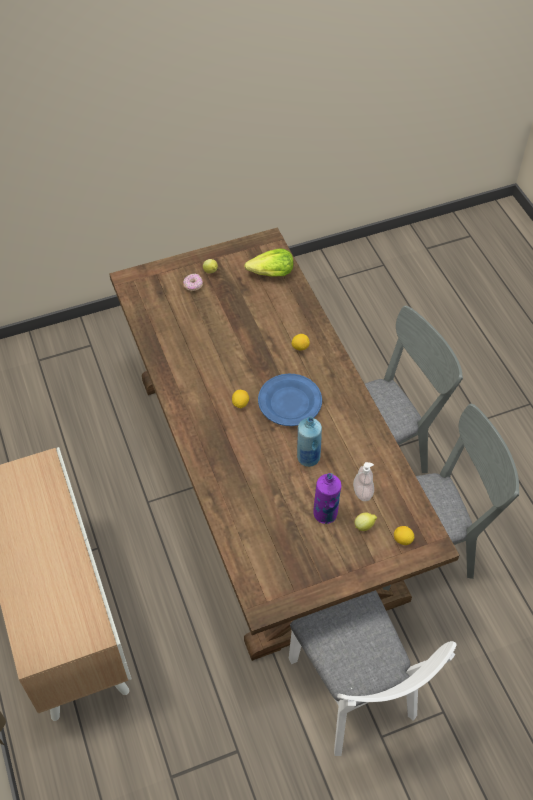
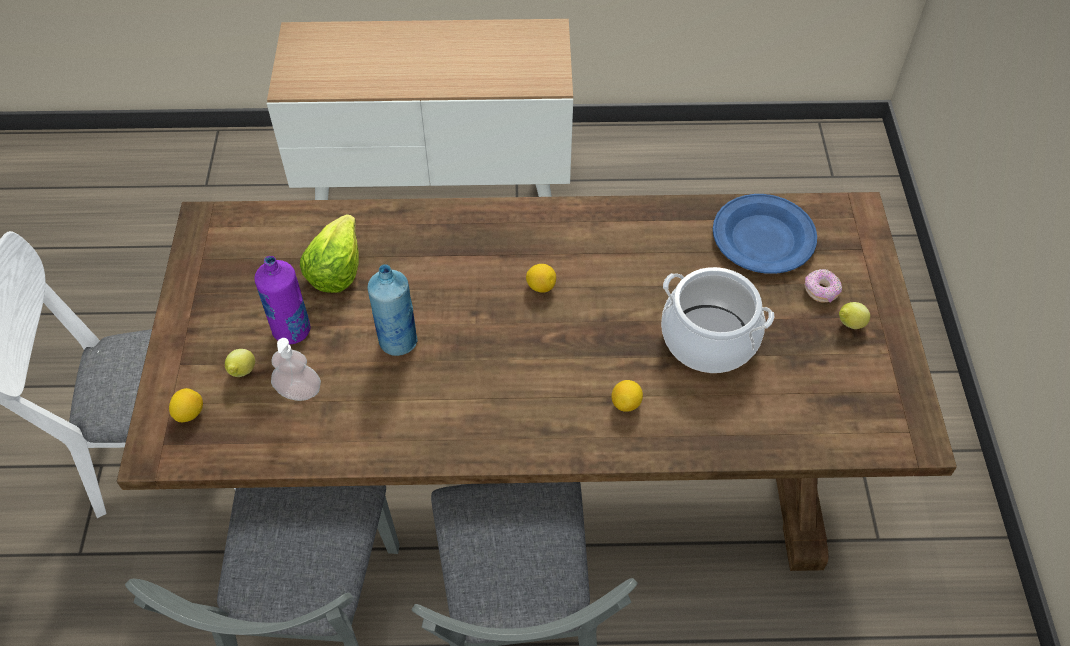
camera: 110 degrees right, 0 degrees up
(244, 323) = (709, 339): none -> cooking pot
(271, 273) = (823, 416): lettuce -> lettuce (335, 269)
(289, 403) = (513, 350): blue plate -> blue plate (762, 238)

